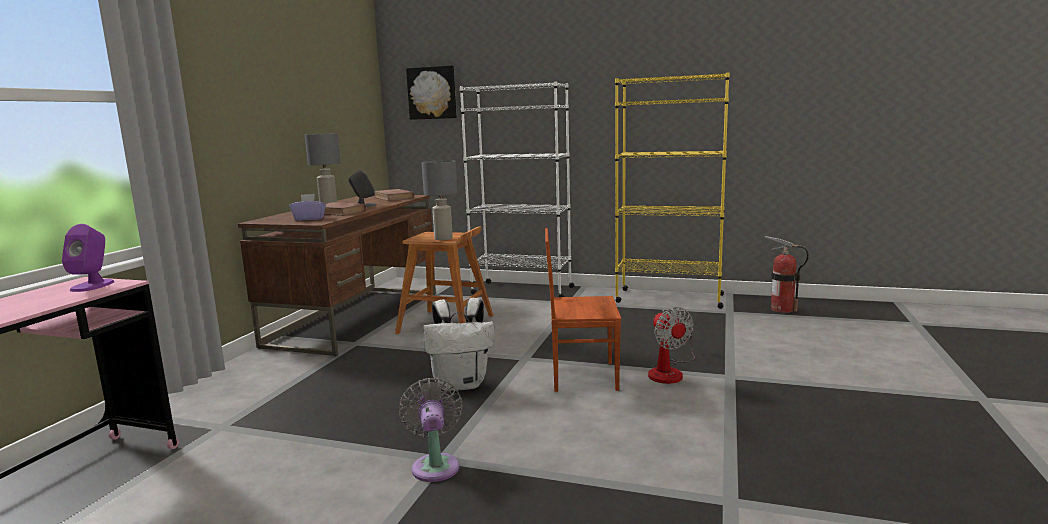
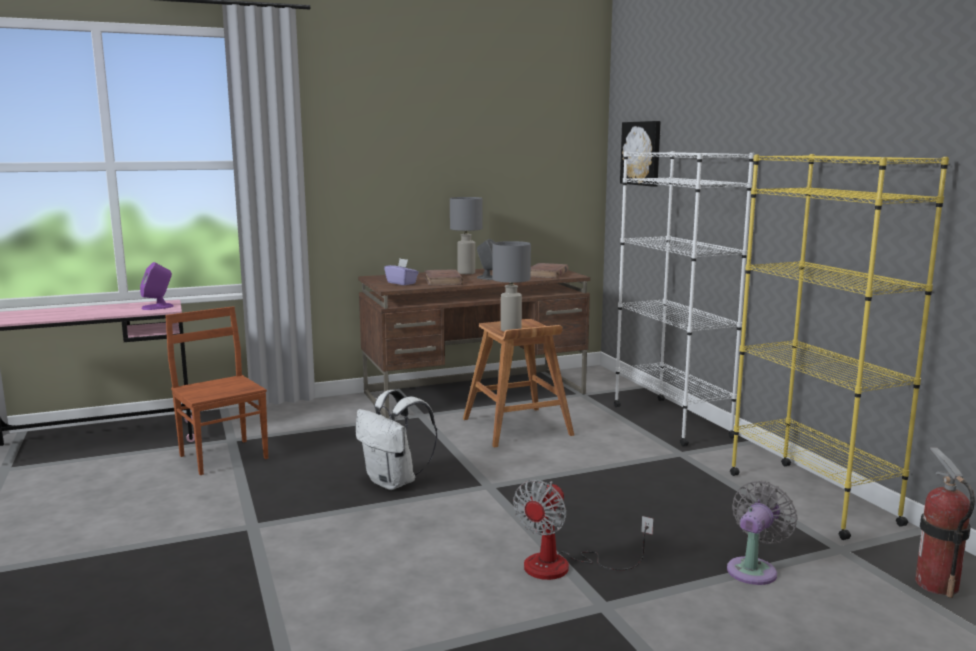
camera: 50 degrees right, 0 degrees up
(435, 465) = (240, 527): grey fan -> grey fan (754, 569)
(582, 376) = (485, 525): brown chair -> brown chair (224, 456)

